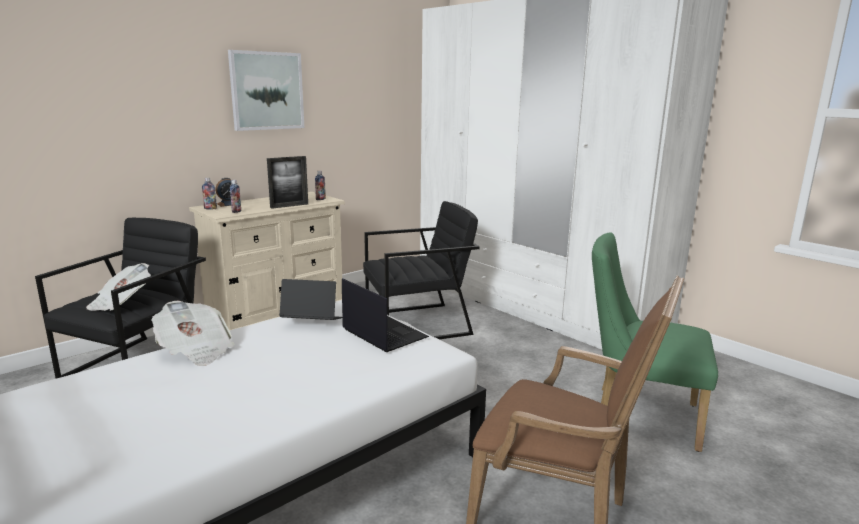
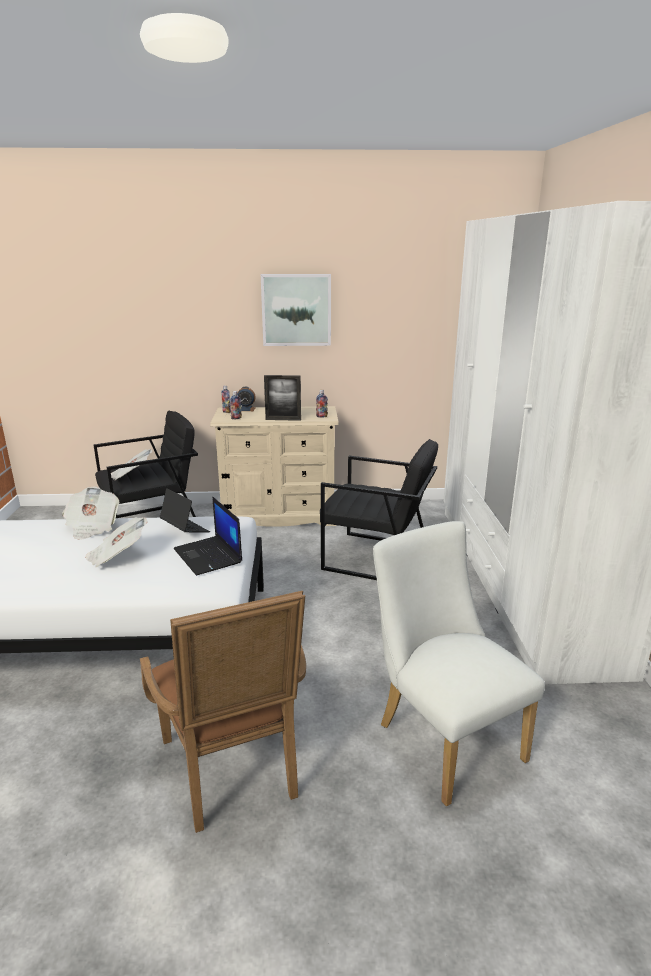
camera: 40 degrees right, 5 degrees up
(287, 364) = (117, 556): none -> newspaper
(383, 333) = (209, 556): laptop -> laptop turned 150 degrees clockwise
(637, 415) = (443, 736): green chair -> white chair

